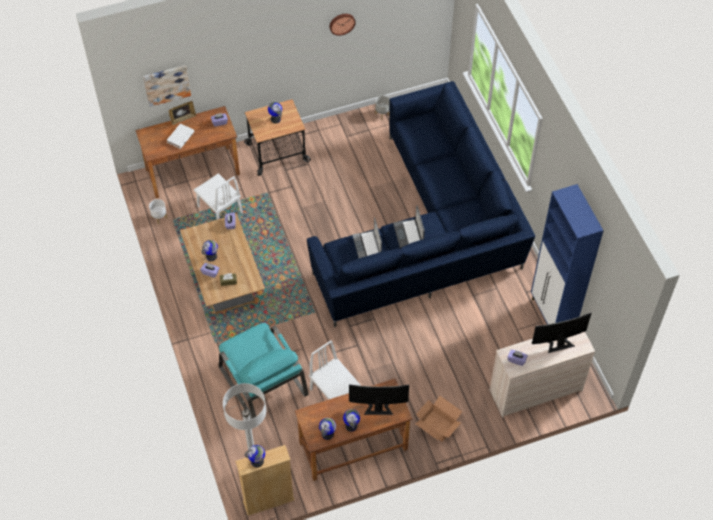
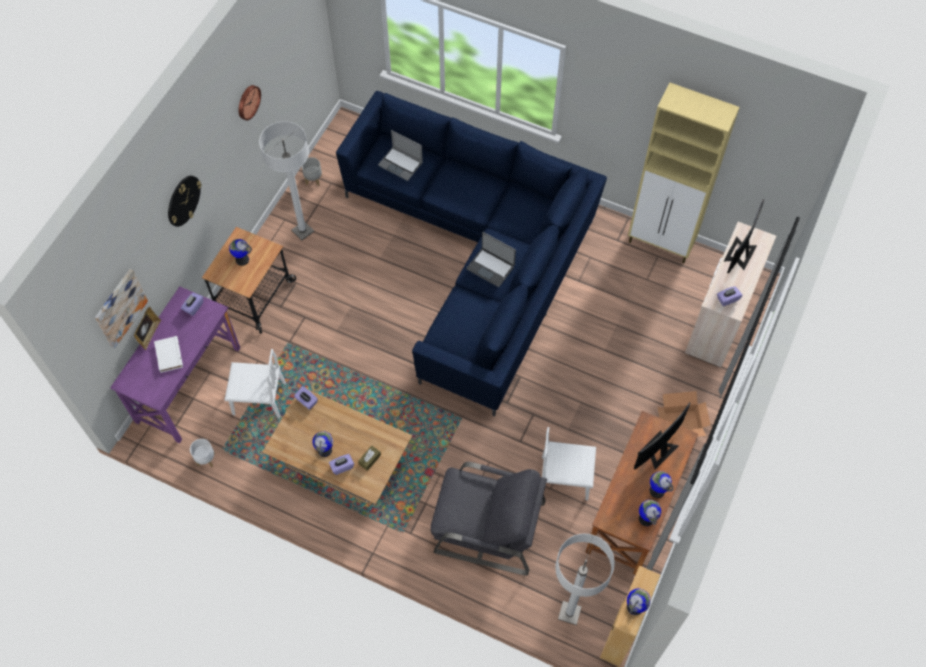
camera: 45 degrees left, 5 degrees up
(192, 171) = (188, 384): brown desk -> purple desk
(252, 51) = (183, 200): none -> wall clock
(262, 380) = (487, 527): turquoise armchair -> grey armchair
(343, 138) = (303, 231): none -> white floor lamp
(367, 246) = (467, 310): laptop -> laptop (401, 164)
(552, 317) = (661, 244): blue cabinet -> beige cabinet

